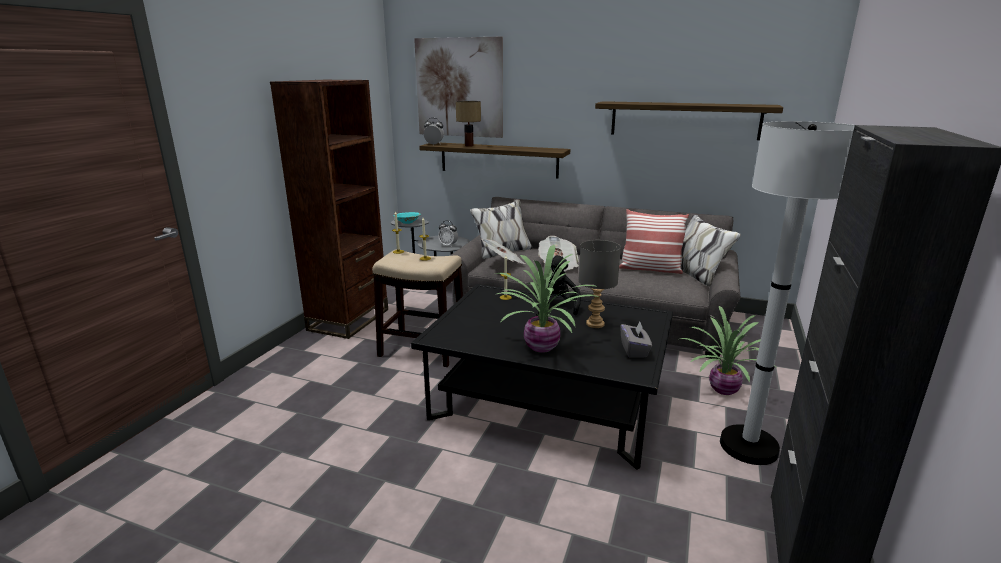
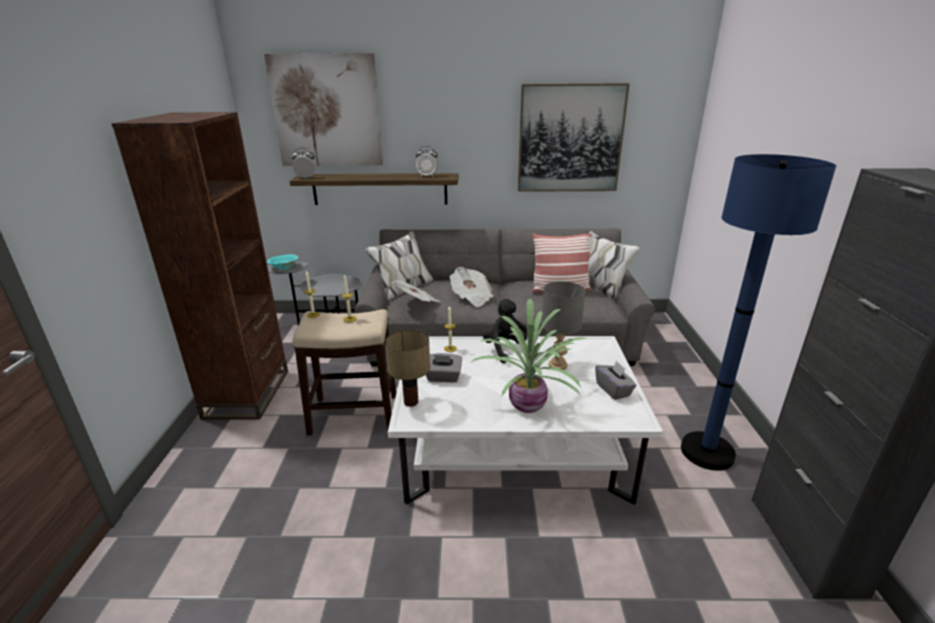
camera: 20 degrees left, 5 degrees up
(448, 245) = (337, 287): alarm clock -> alarm clock (427, 176)
(469, 145) = (347, 176): table lamp -> table lamp (410, 401)
(483, 316) = (443, 377): none -> grey tissue box
(547, 402) = (514, 449): black coffee table -> white coffee table
(684, 120) = (570, 139): shelf -> picture
(722, 389) = (654, 396): potted plant -> none
(748, 446) = (707, 452): white floor lamp -> blue floor lamp

